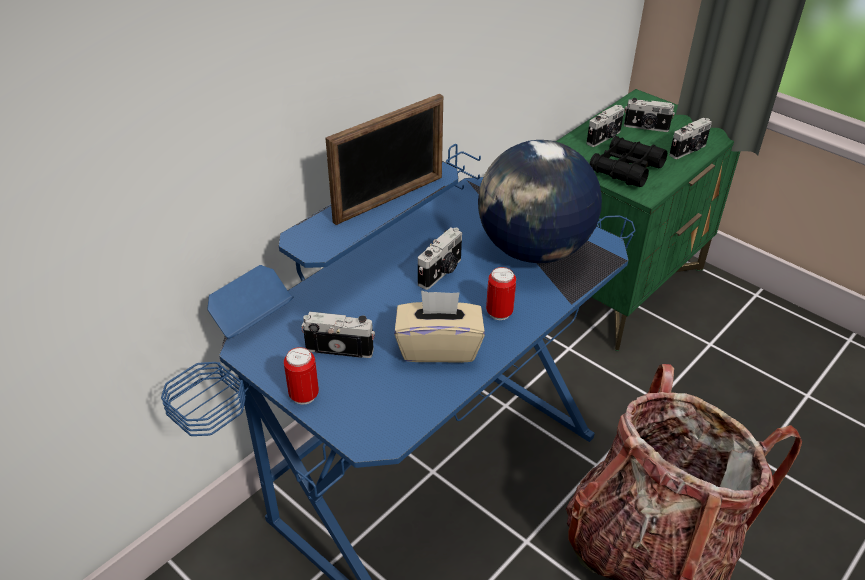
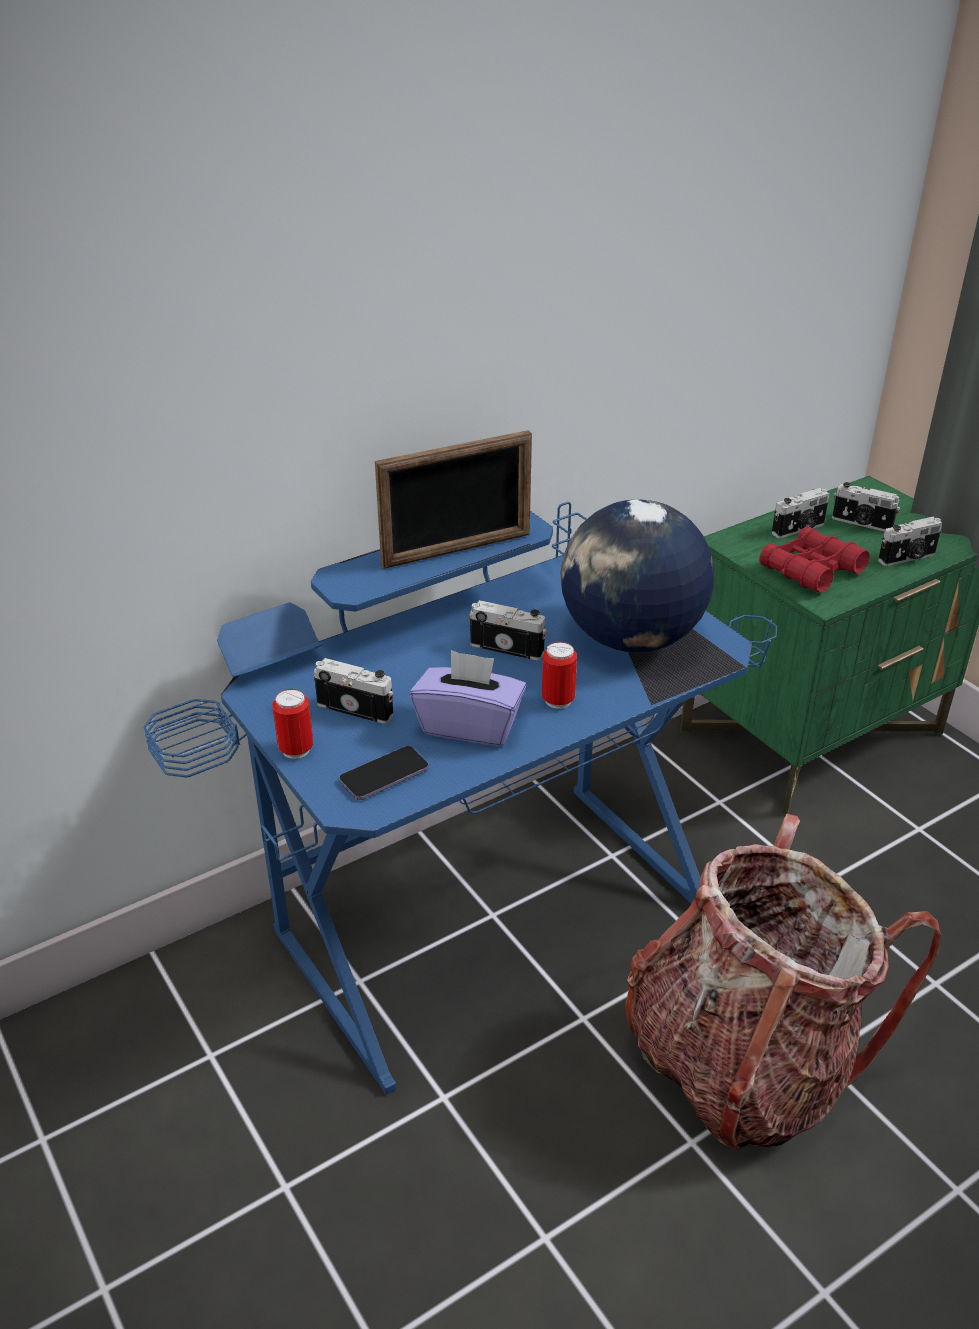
camera: 15 degrees right, 5 degrees down
(387, 405) = (384, 775): none -> phone
(438, 347) = (469, 725): beige tissue box -> purple tissue box
(441, 272) = (507, 647): camera -> camera turned 120 degrees counterclockwise
(625, 169) = (811, 570): black binoculars -> red binoculars

